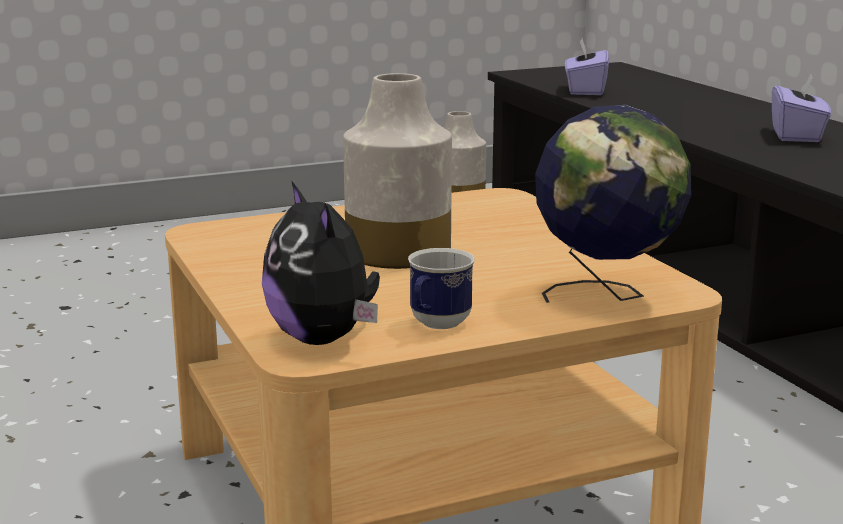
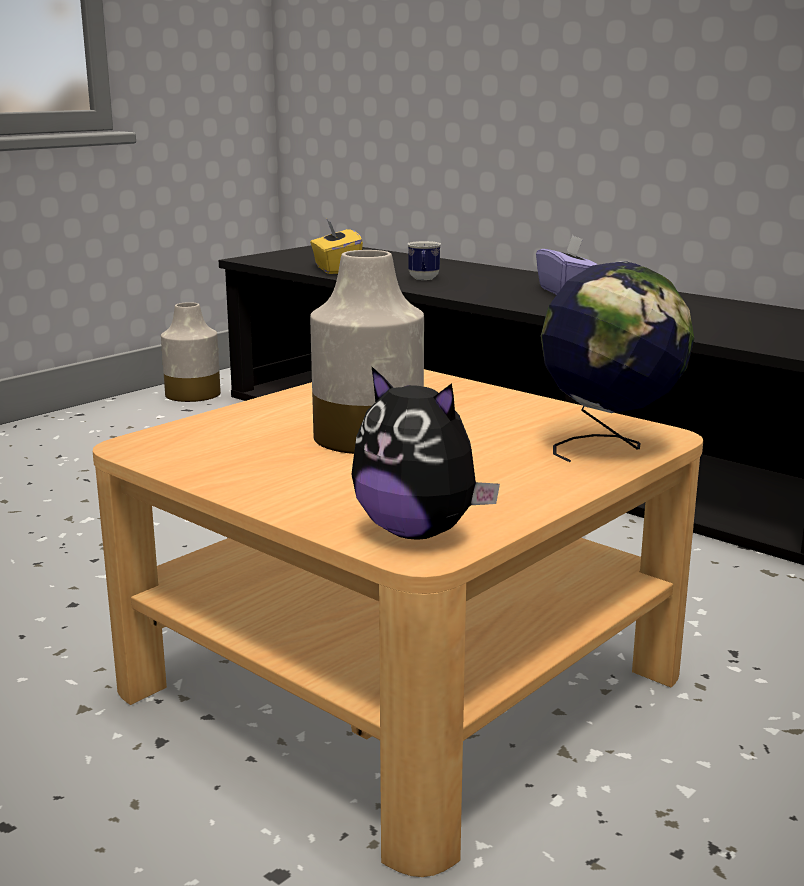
camera: 25 degrees left, 0 degrees up
(436, 325) = (504, 499): mug -> mug (423, 279)
(585, 90) = (336, 269): purple tissue box -> yellow tissue box

